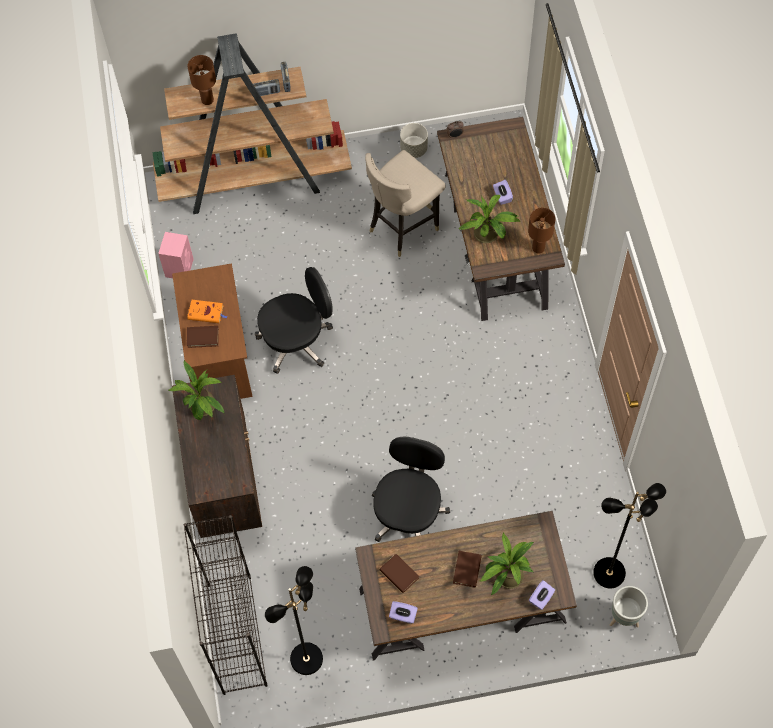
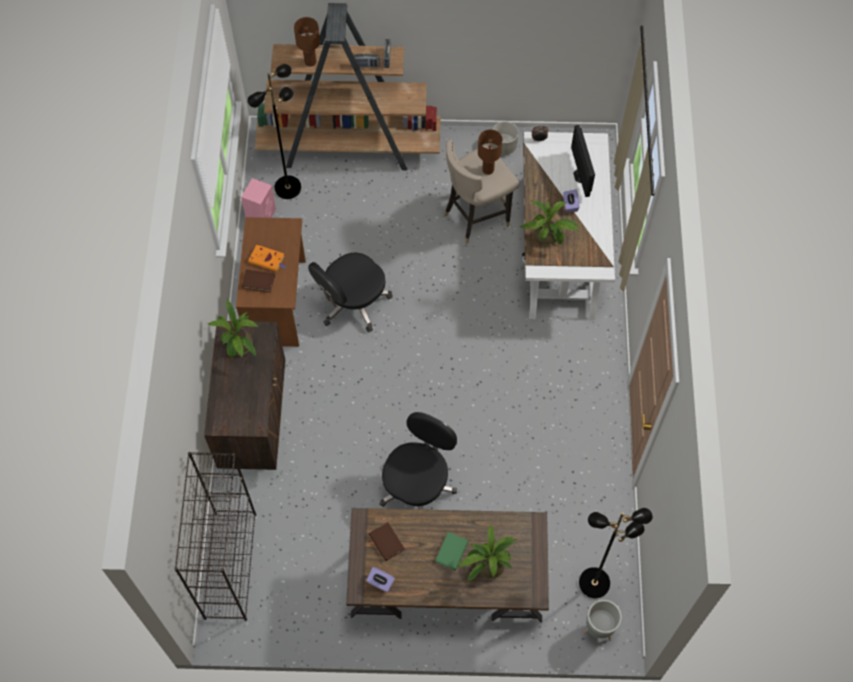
camera: 10 degrees right, 0 degrees up
(297, 341) = (352, 303): black office chair -> black office chair turned 150 degrees clockwise
(306, 658) = (288, 601): black floor lamp -> black floor lamp (287, 187)
(467, 570) = (452, 552): brown book -> green book
(496, 240) = (561, 246): brown desk -> white desk
(506, 164) = (581, 175): none -> monitor
(538, 248) = (593, 260): brown table lamp -> brown table lamp (488, 170)
(541, 598) = (516, 594): purple tissue box -> none

